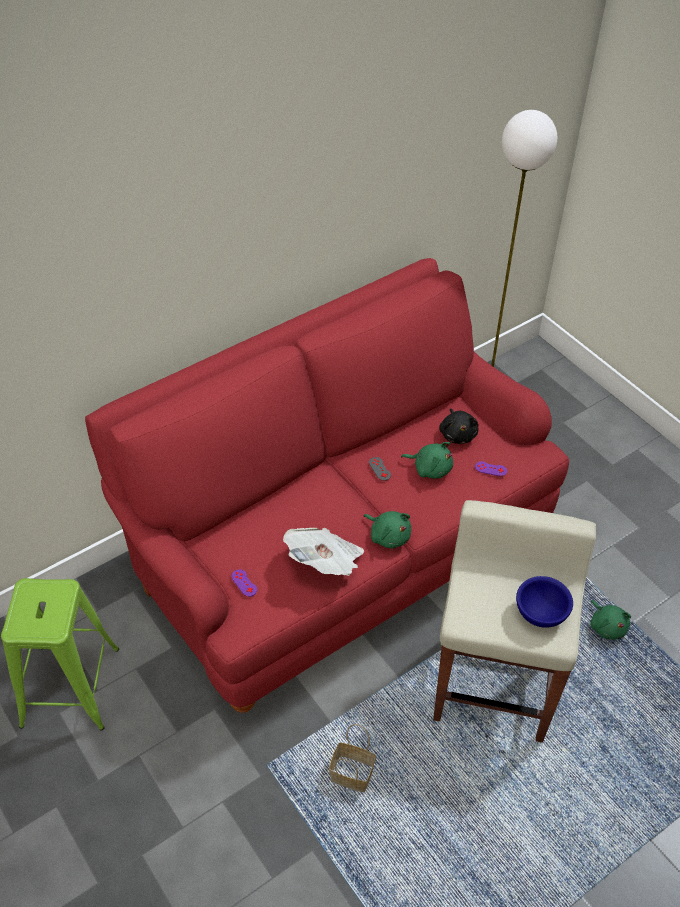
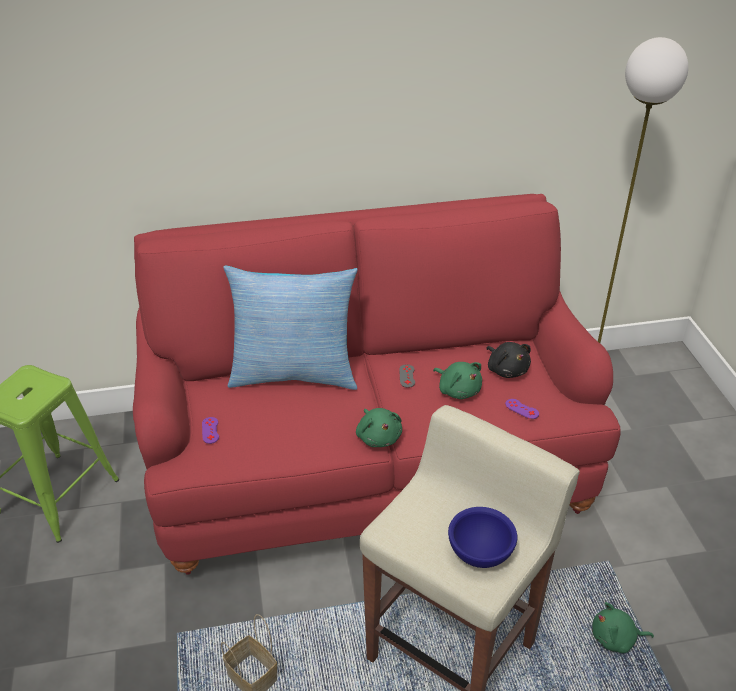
camera: 25 degrees right, 10 degrees down
(281, 500) = (294, 374): none -> pillow
(325, 562) = (298, 438): newspaper -> none
(458, 434) = (506, 369): black plush toy -> black plush toy turned 45 degrees counterclockwise
(607, 626) = (615, 639): green plush toy -> green plush toy turned 90 degrees clockwise

